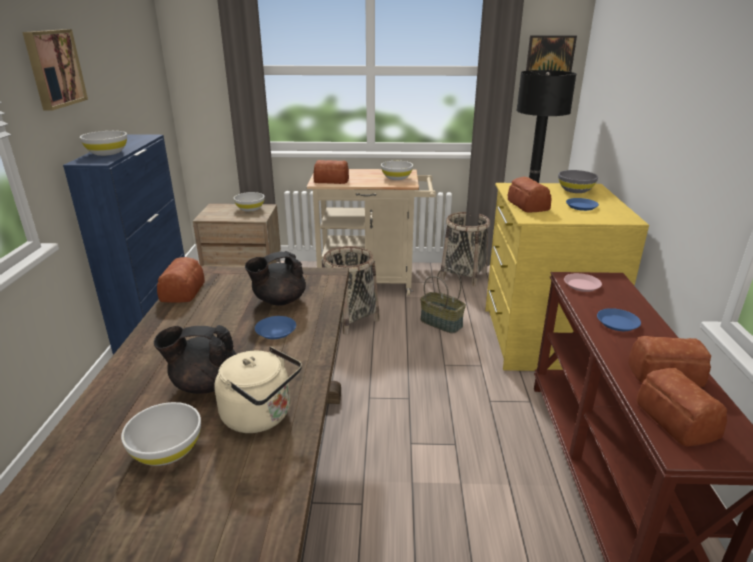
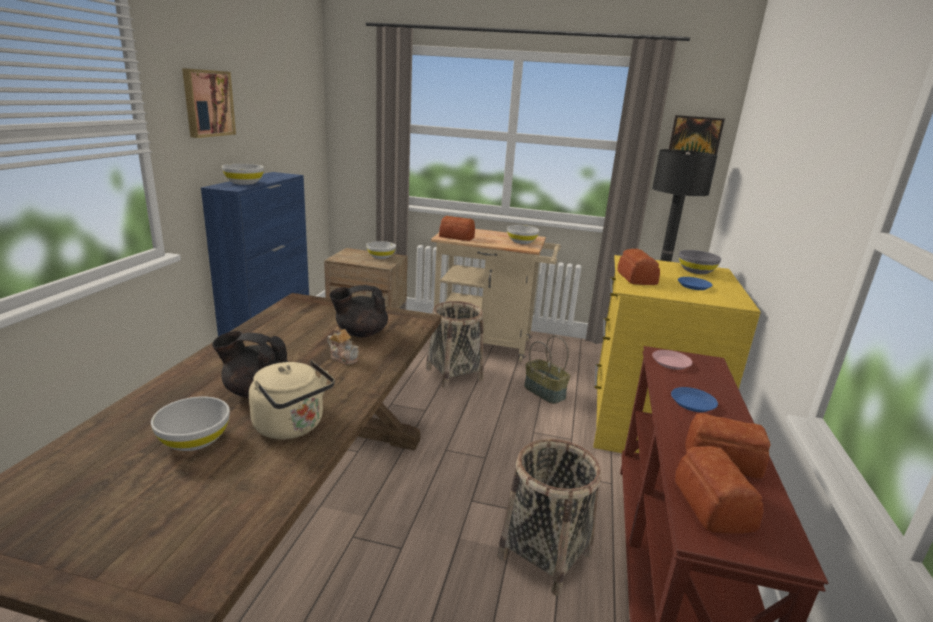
camera: 10 degrees right, 5 degrees down
(181, 291) = (277, 313): bread -> none
(275, 330) = (344, 357): blue plate -> teapot
(463, 275) = (584, 350): basket -> basket (545, 554)

